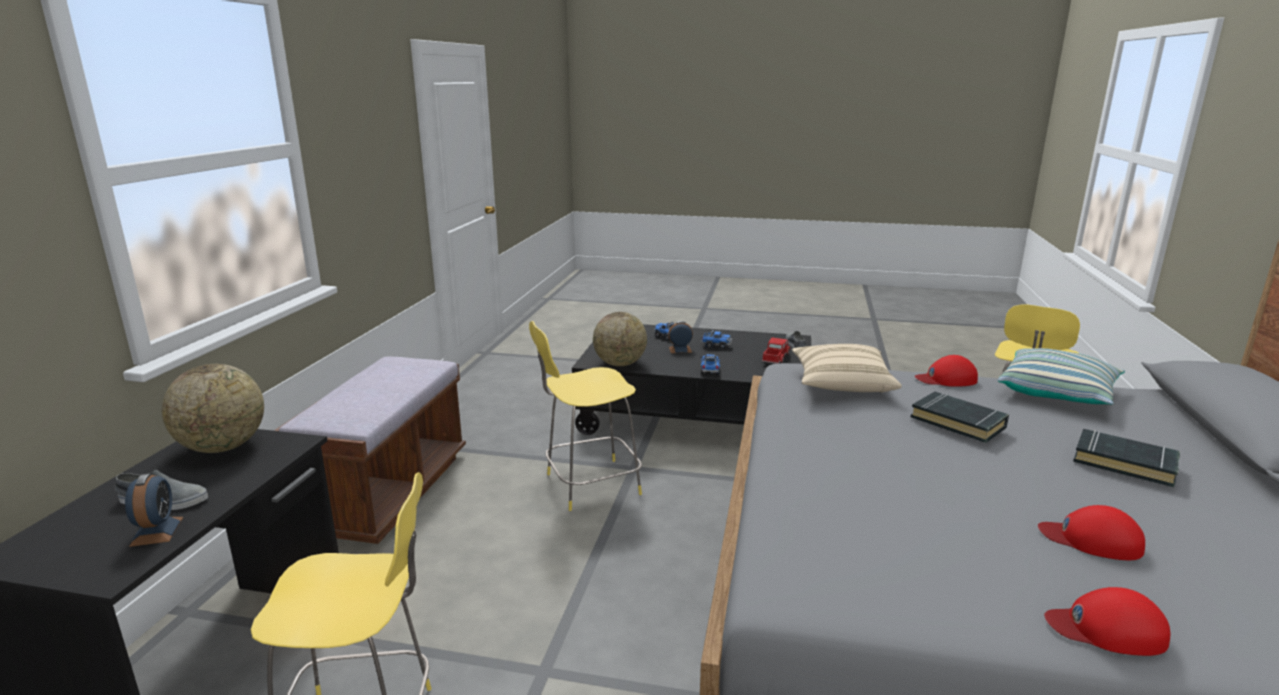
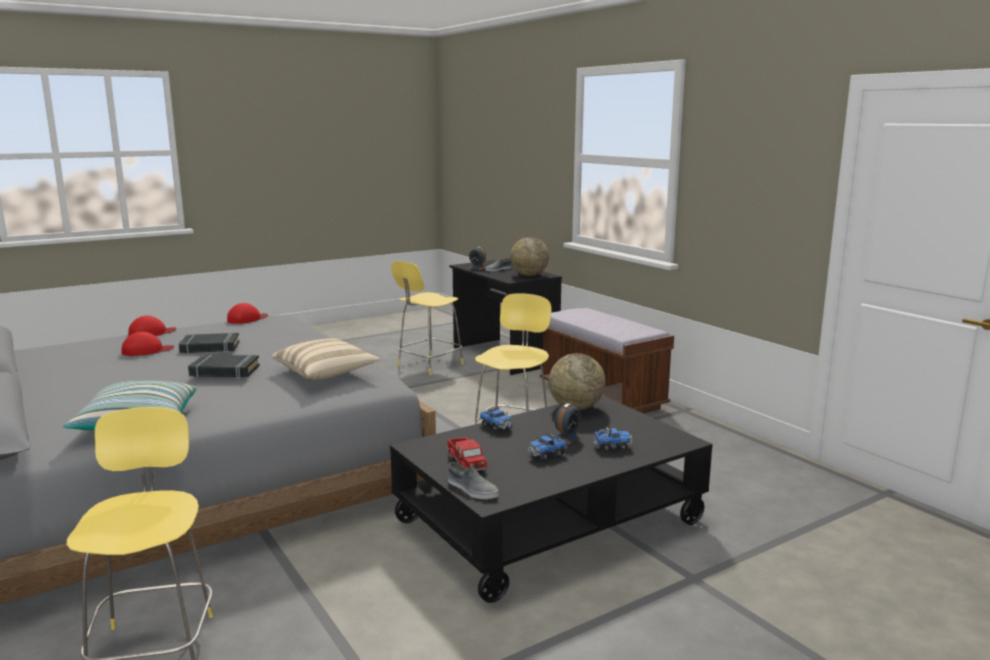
camera: 135 degrees right, 5 degrees down
(946, 379) = (244, 406): red cap -> red cap (247, 319)
(1124, 463) = (107, 384): black book -> black book (210, 347)

